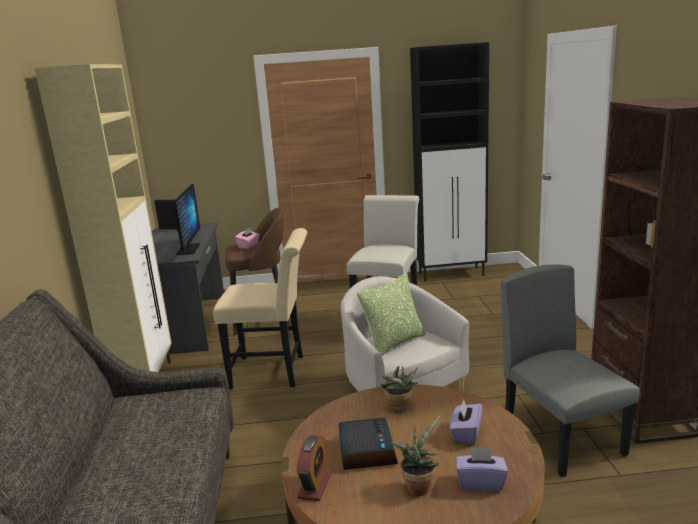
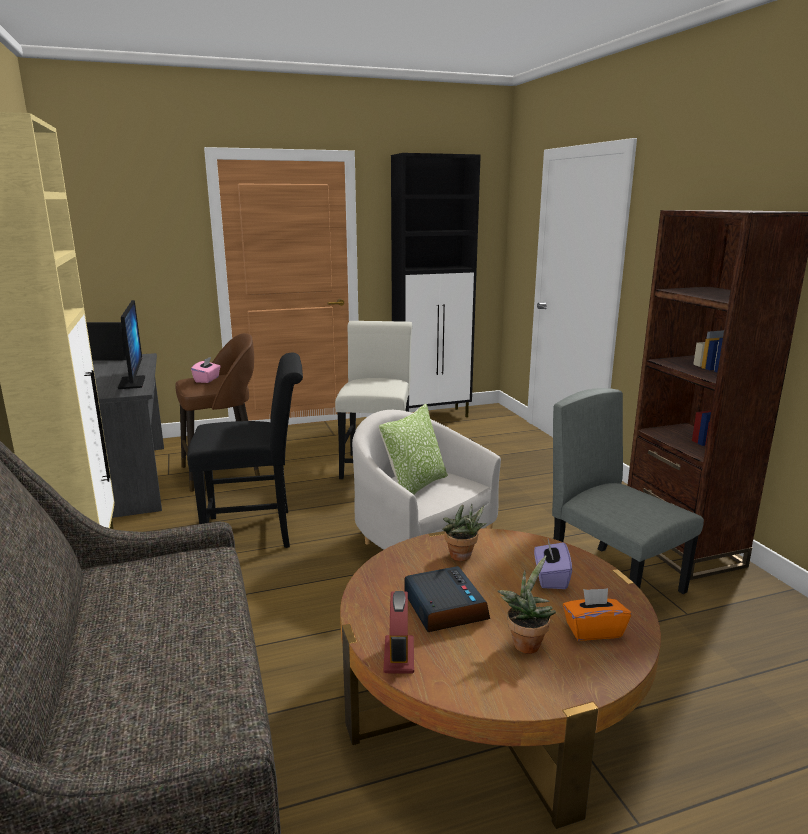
camera: 15 degrees left, 0 degrees up
(274, 371) = (257, 531): beige chair -> black chair
(481, 482) = (593, 630): purple tissue box -> orange tissue box

